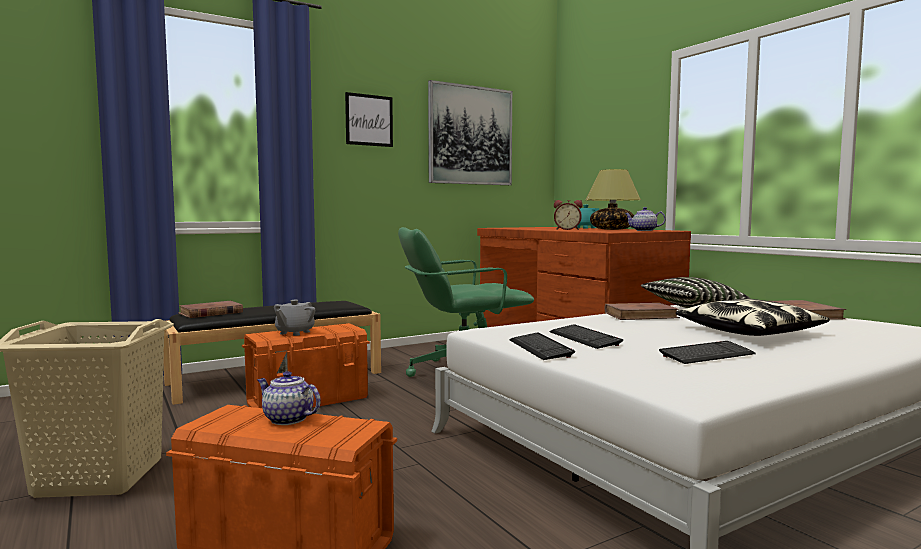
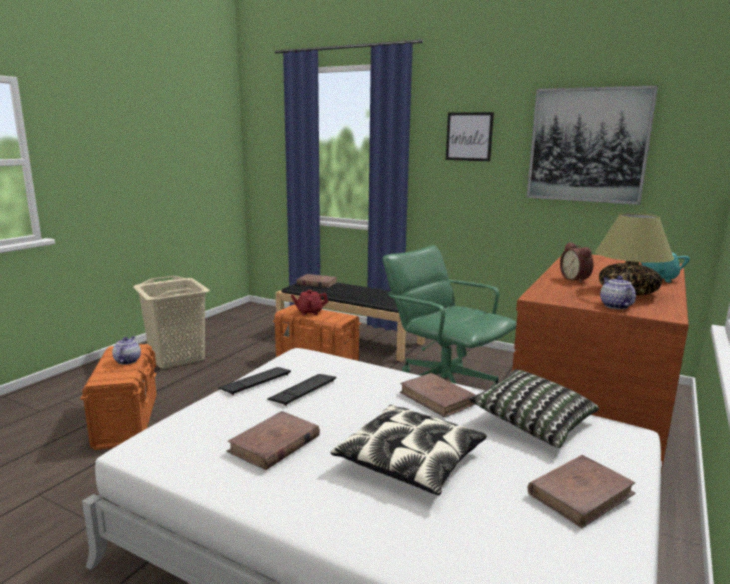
camera: 60 degrees right, 10 degrees up
(294, 332) = (309, 312): grey teapot -> red teapot
(707, 355) = (274, 444): keyboard -> brown book

